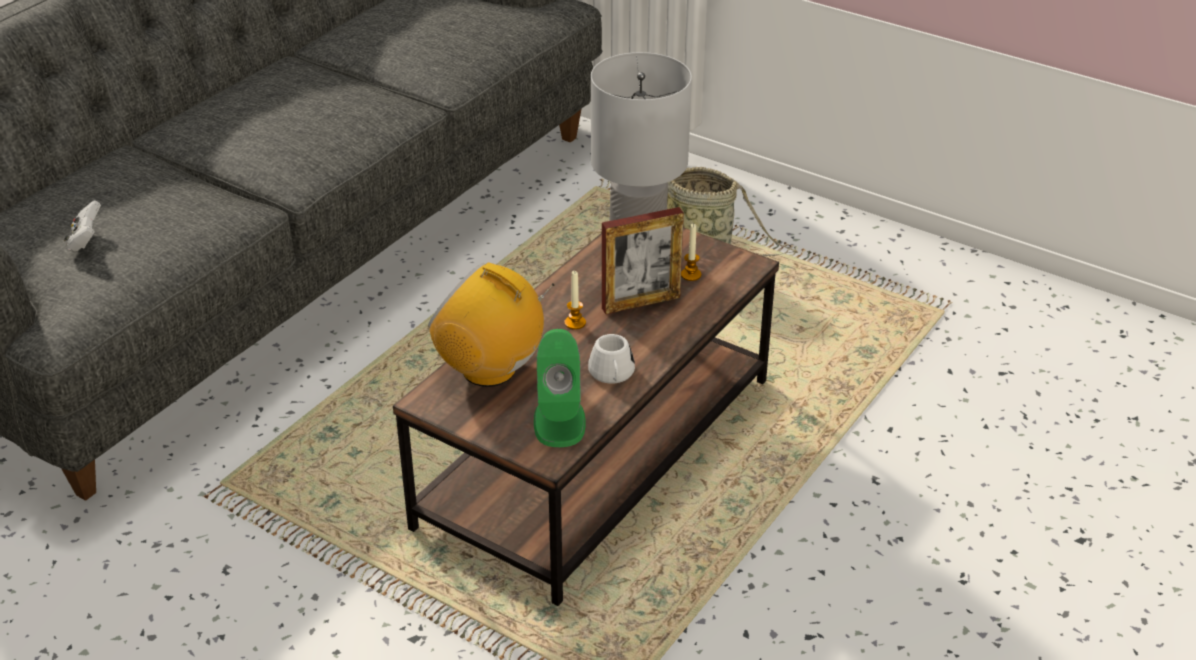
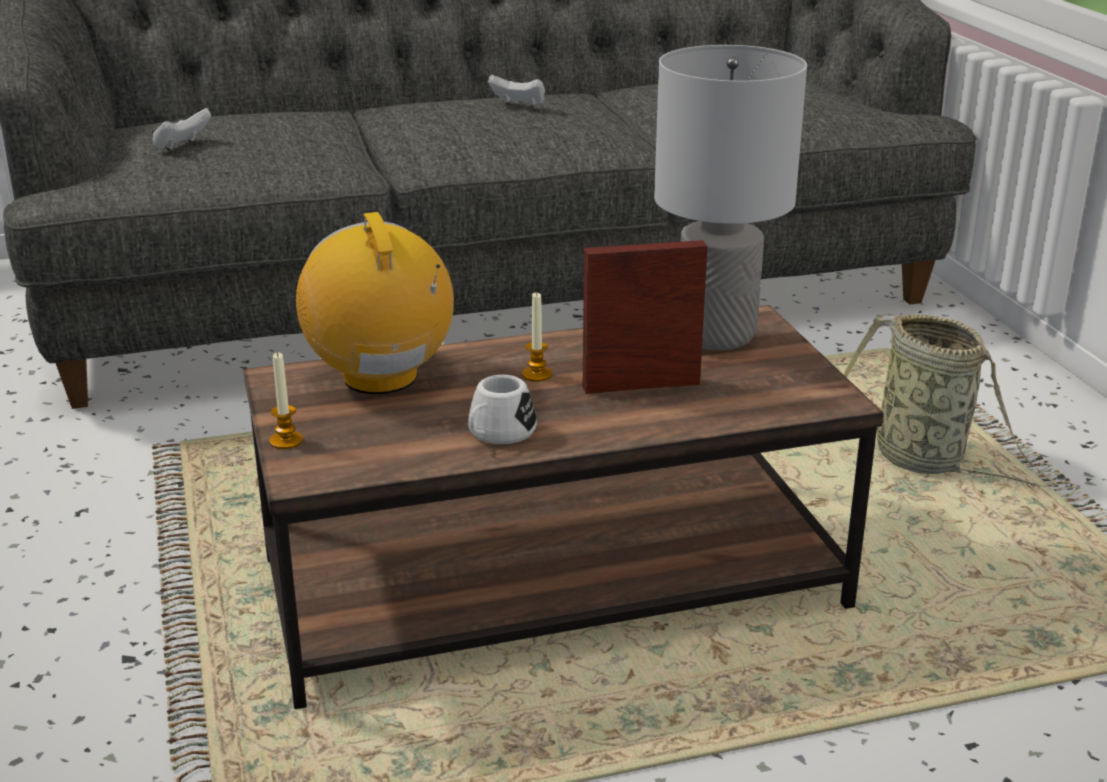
camera: 40 degrees right, 10 degrees down
(284, 95) = (519, 105): none -> white game controller
(559, 421) = (369, 450): green speaker -> none
(641, 303) = (641, 385): picture frame -> picture frame turned 150 degrees clockwise
(691, 275) = (744, 383): candle -> candle (286, 441)

